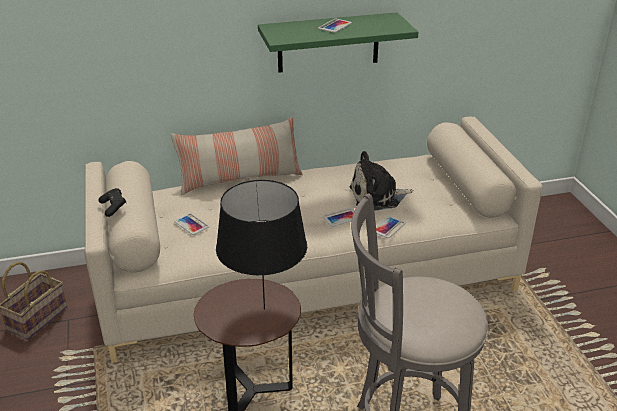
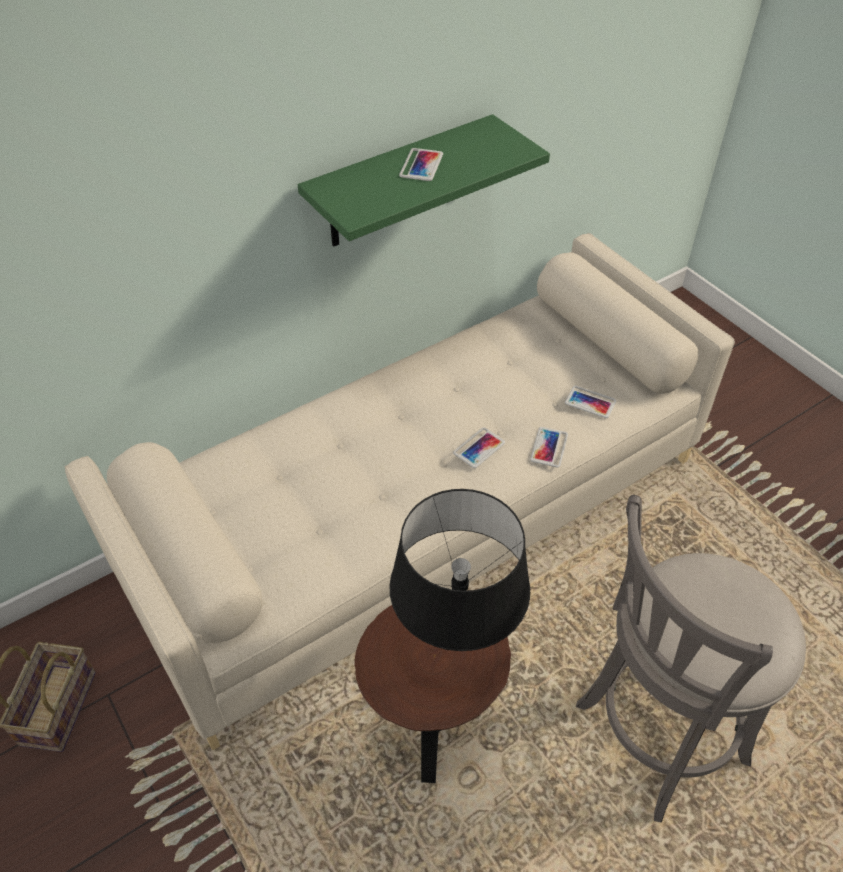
camera: 20 degrees left, 15 degrees up
(113, 207) = (165, 551): black game controller -> none
(191, 224) = (271, 520): phone -> phone (590, 402)
(239, 178) = (298, 410): pillow -> none
(377, 196) = (507, 394): plush toy -> none

